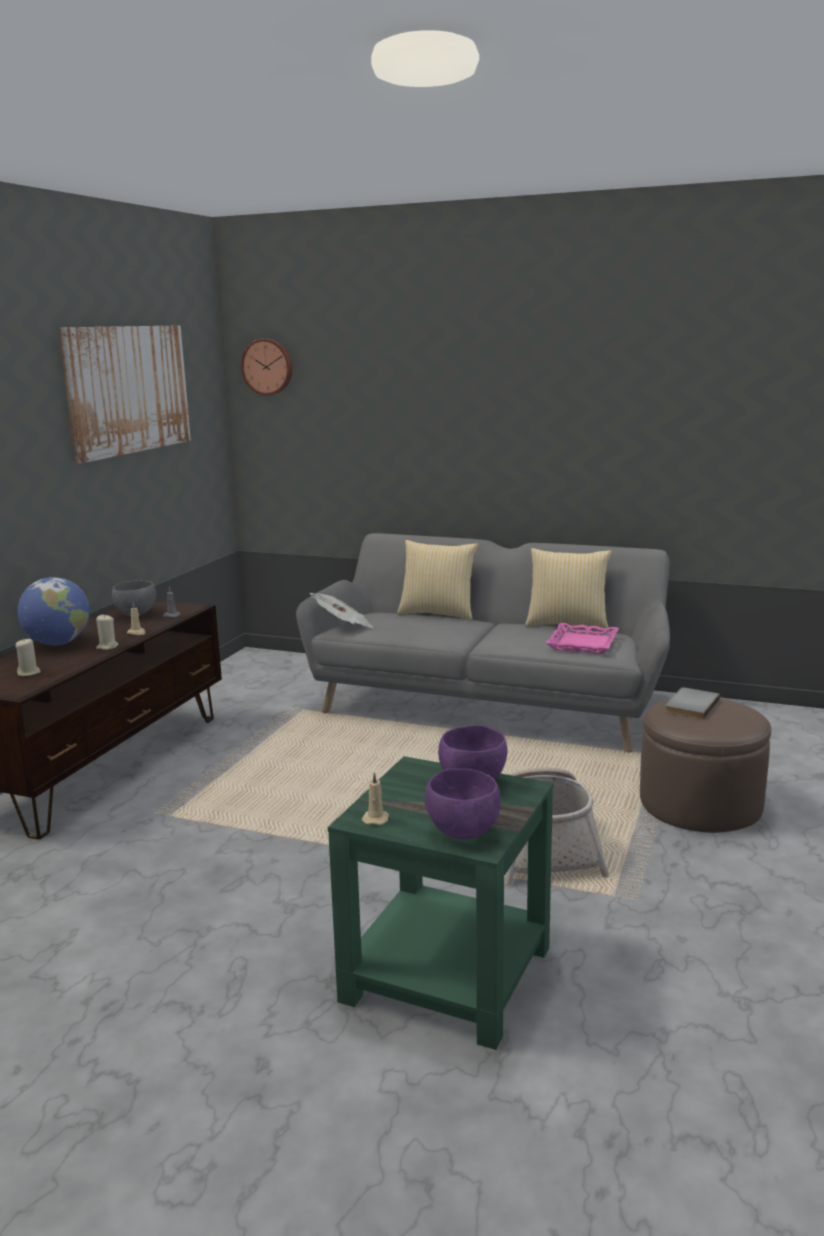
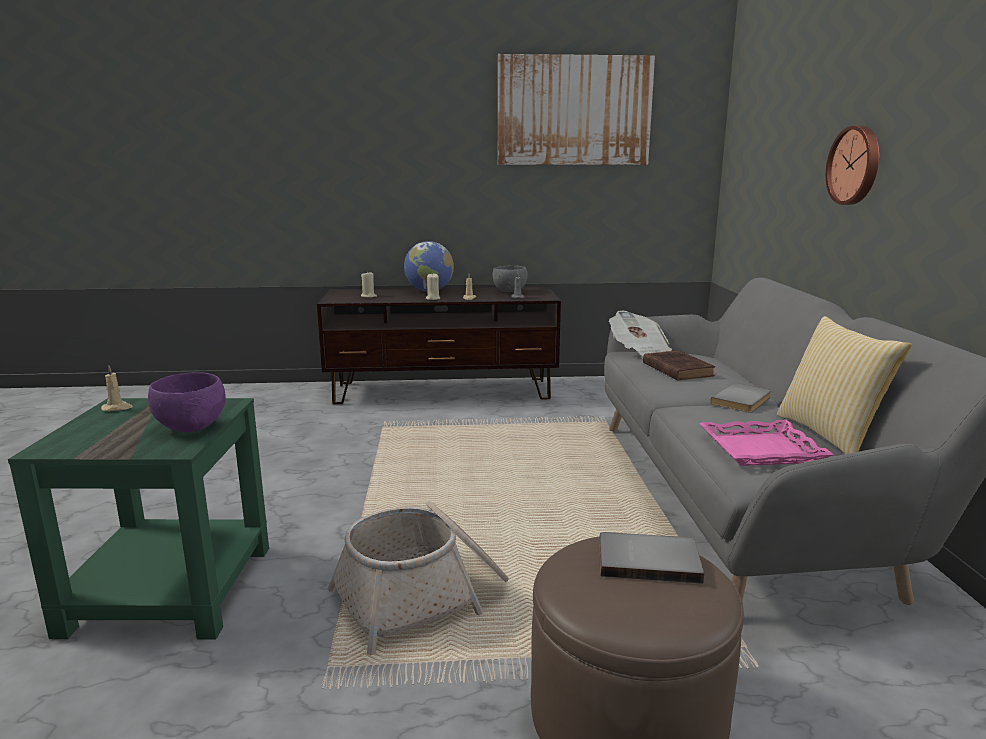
camera: 65 degrees right, 0 degrees up
(268, 367) = (747, 95): wall clock -> wall clock (855, 165)
(405, 626) = (676, 369): none -> brown book
(438, 613) = (747, 375): pillow -> none
(462, 832) = (78, 438): purple bowl -> none
(493, 627) = (743, 401): none -> grey book

